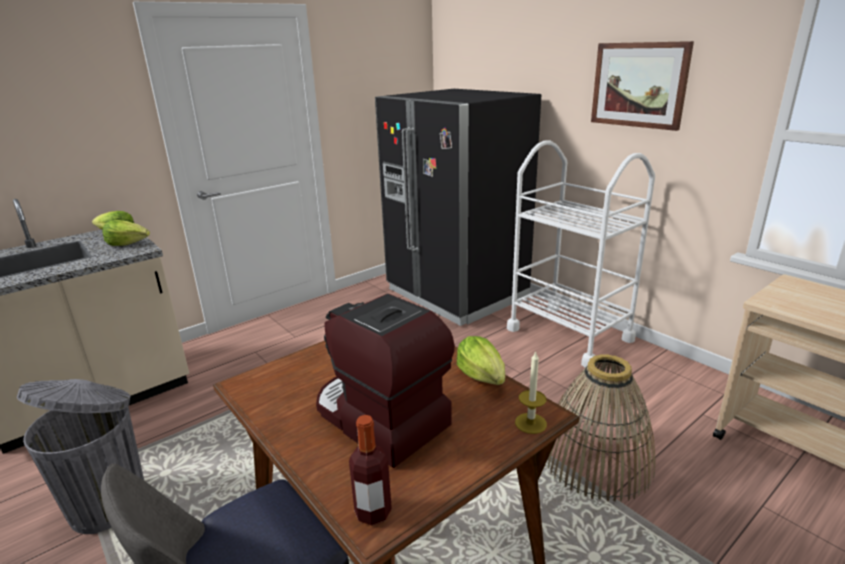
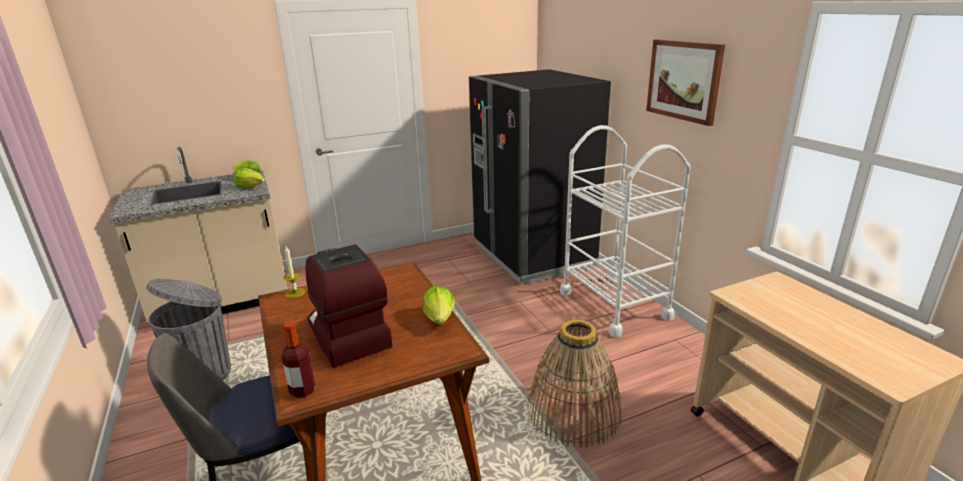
camera: 15 degrees right, 0 degrees up
(530, 423) = (448, 355): candle -> candle (295, 293)

